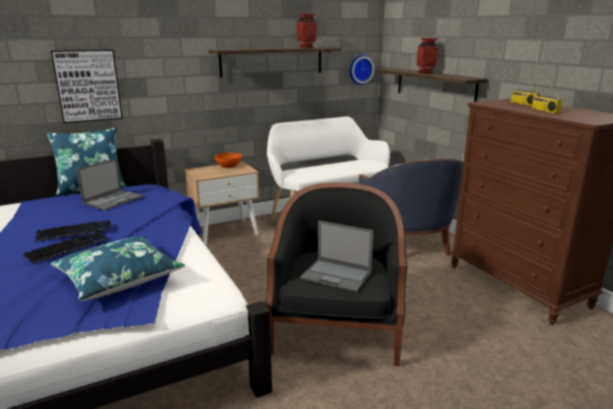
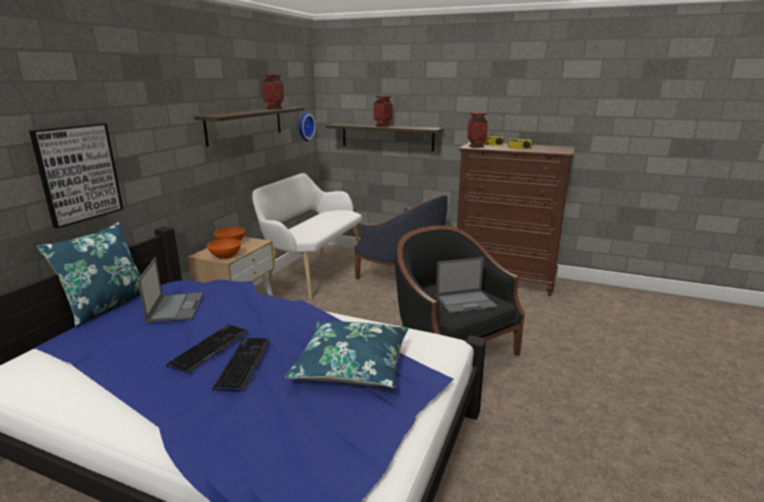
camera: 40 degrees left, 0 degrees up
(206, 174) = (226, 255): none -> orange bowl
(491, 103) = (476, 147): none -> vase

